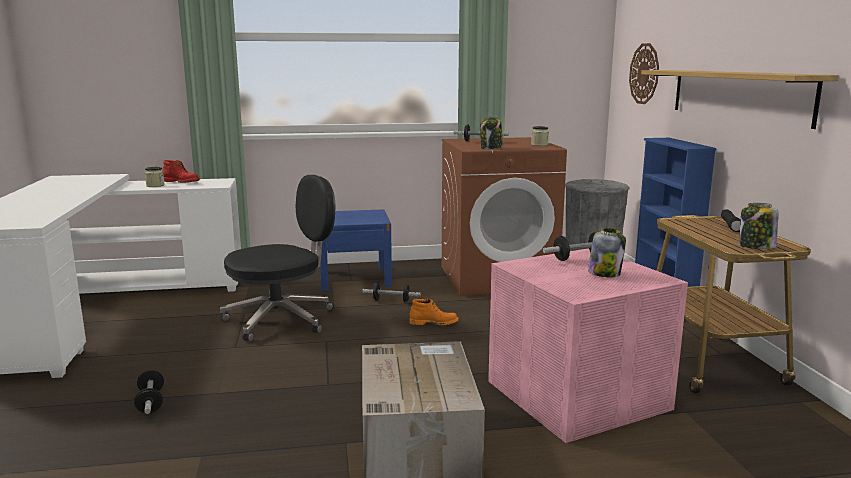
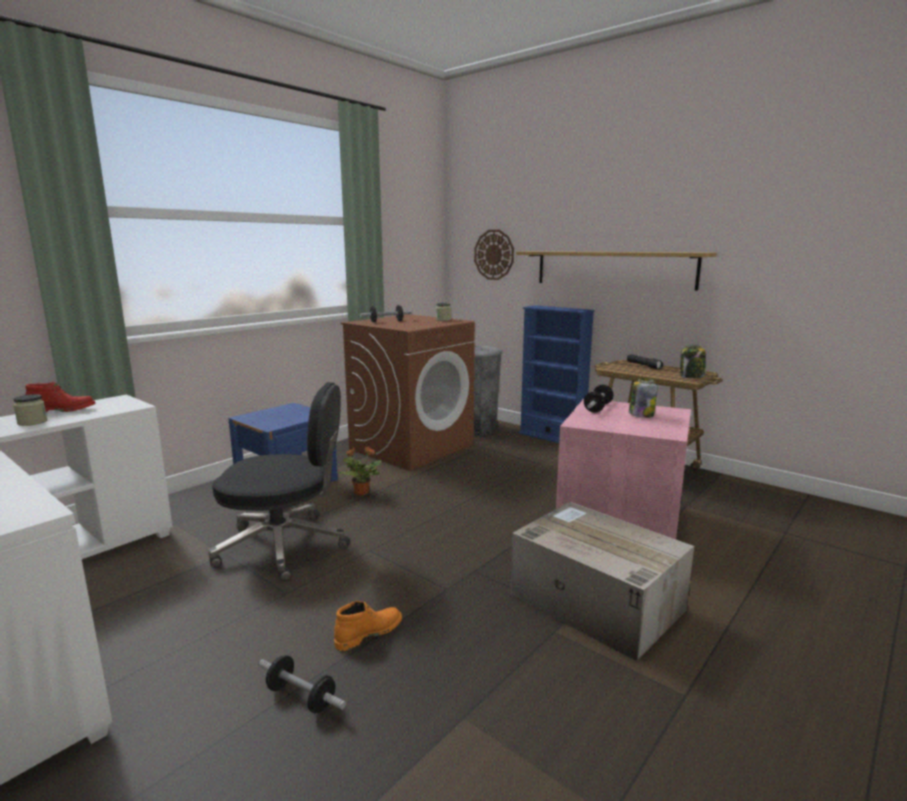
camera: 40 degrees left, 0 degrees up
(282, 319) = (285, 546): black office chair -> black office chair turned 75 degrees clockwise
(391, 301) = (361, 492): dumbbell -> potted plant
(434, 323) = (432, 500): orange boot -> orange boot (368, 633)
(491, 148) = (420, 326): jar -> none

